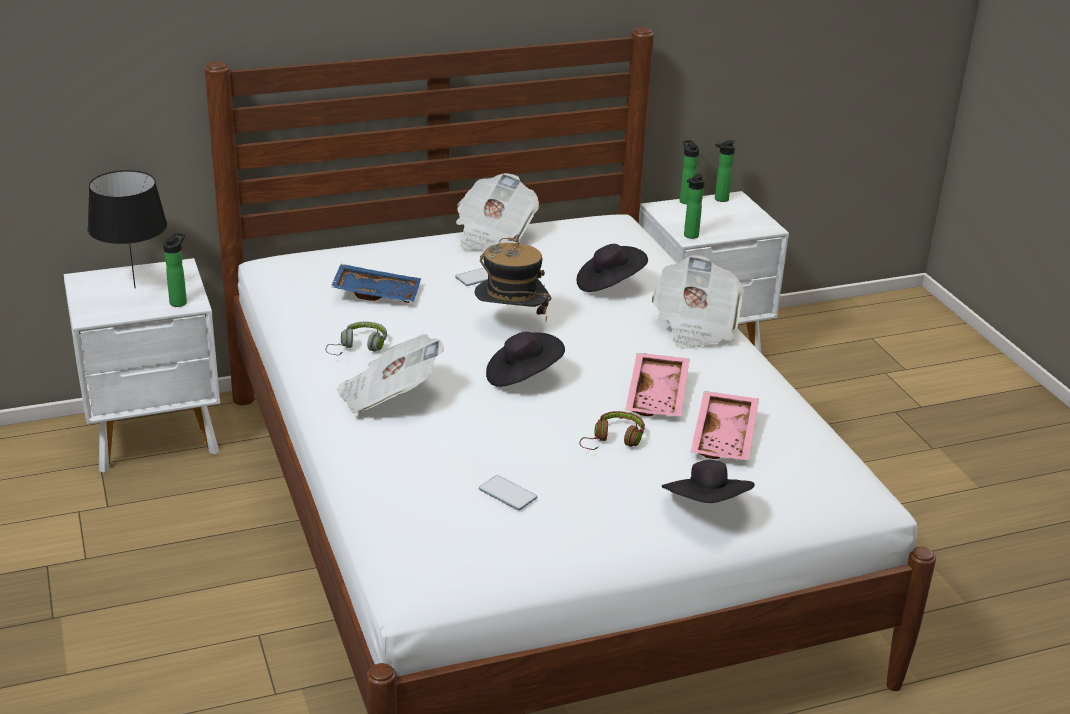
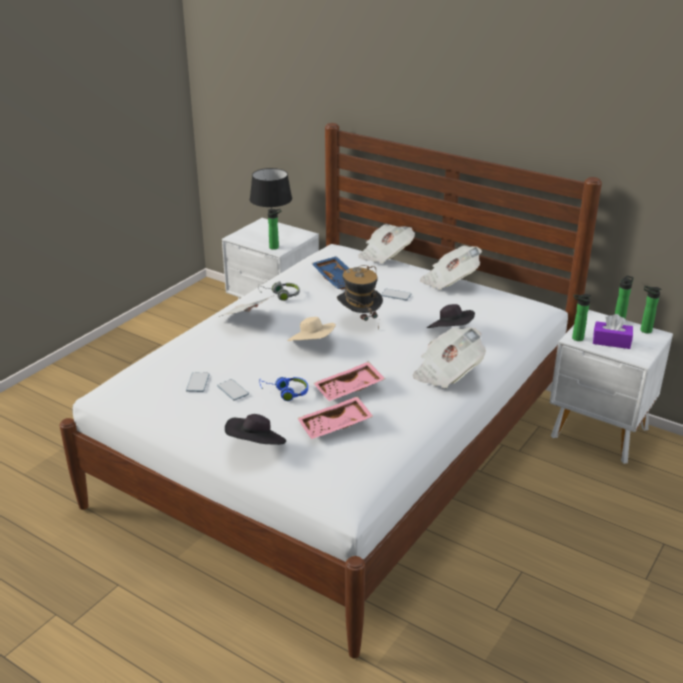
camera: 55 degrees right, 0 degrees up
(360, 240) = (385, 255): none -> newspaper
(522, 376) = (312, 344): black hat -> beige hat
(561, 475) = (233, 390): none -> phone
(614, 440) = (285, 393): brown headphones -> blue headphones
(719, 223) = (611, 341): none -> purple tissue box

